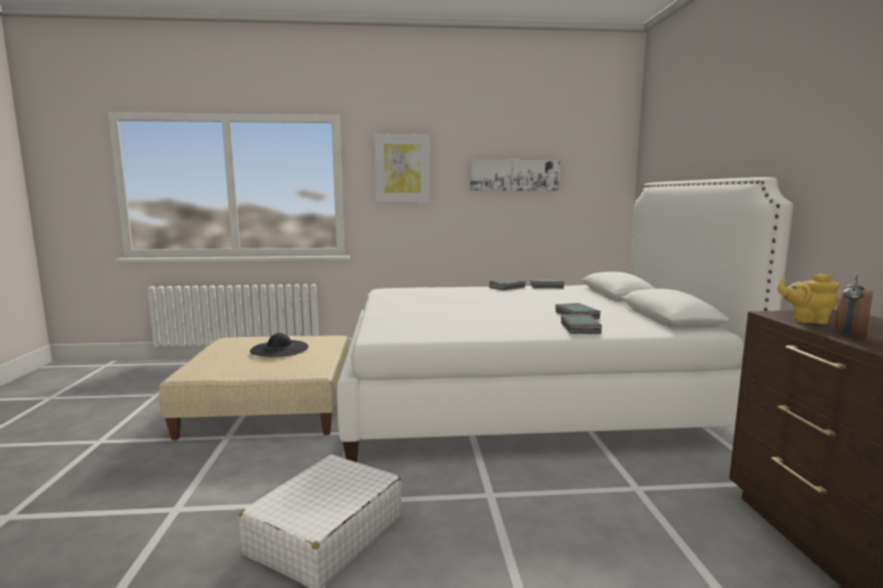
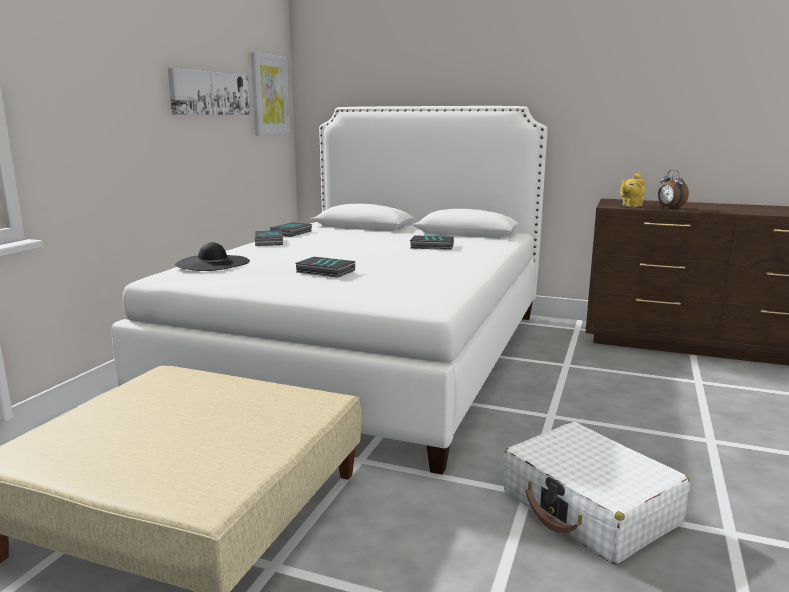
camera: 65 degrees left, 5 degrees up
(279, 349) = (178, 410): black hat -> black hat (212, 263)
(402, 169) = (90, 76): picture -> picture (270, 95)
(578, 328) = (477, 253): book -> book (324, 271)

